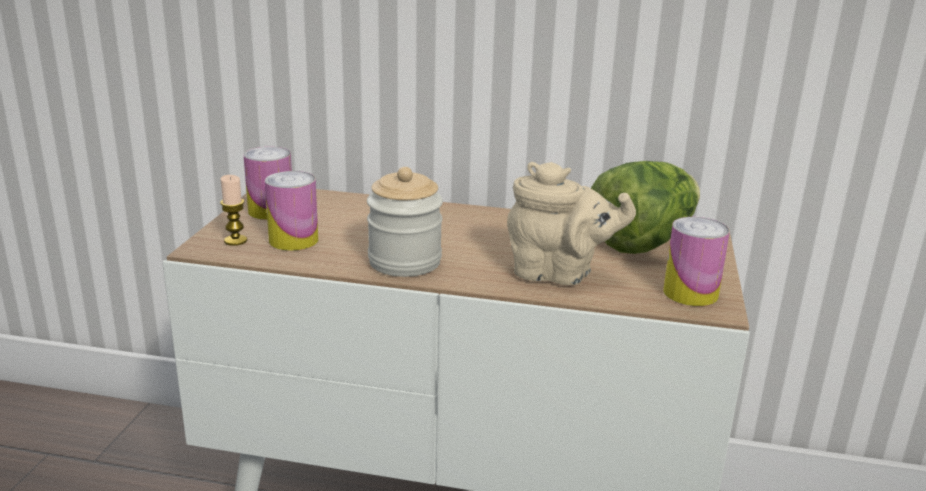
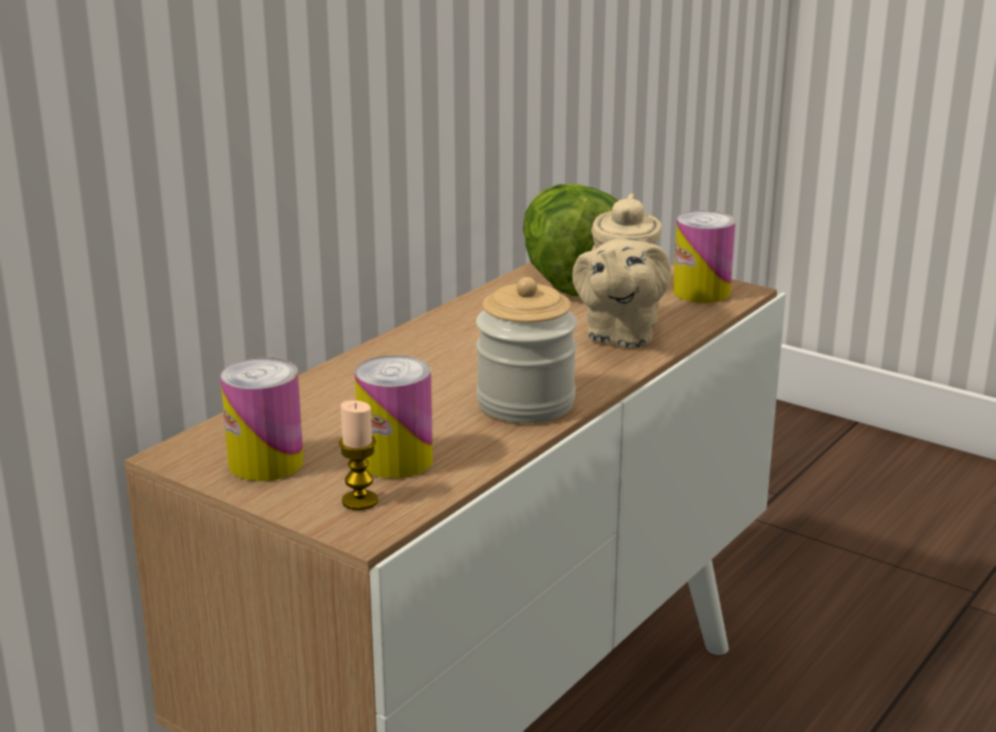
camera: 65 degrees left, 0 degrees up
(559, 274) = (620, 334): beige teapot -> beige teapot turned 150 degrees clockwise

